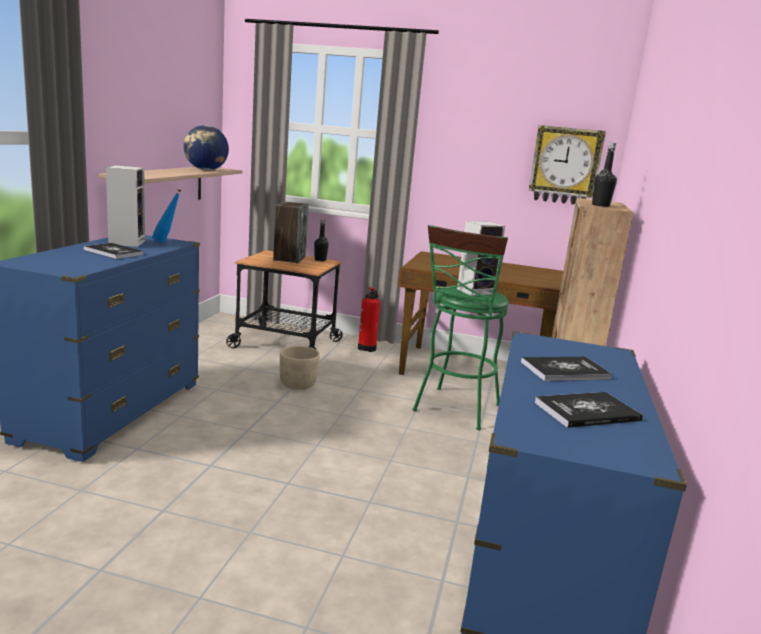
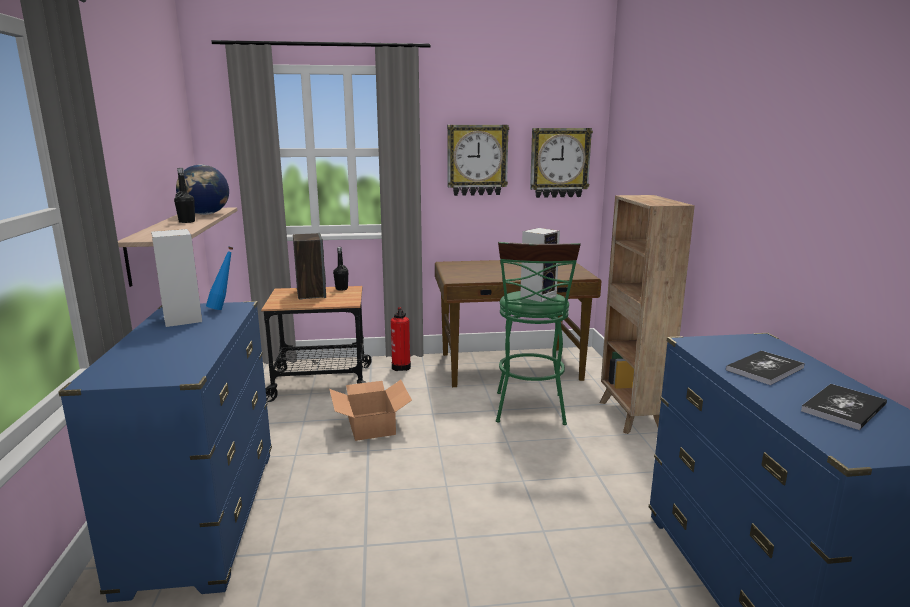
camera: 20 degrees left, 0 degrees up
(113, 252) = (187, 336): book -> none
(298, 384) = (372, 425): beige planter -> cardboard box
(476, 153) = (477, 160): none -> wall clock
(600, 205) = (658, 202): black bottle -> black bottle (187, 221)

